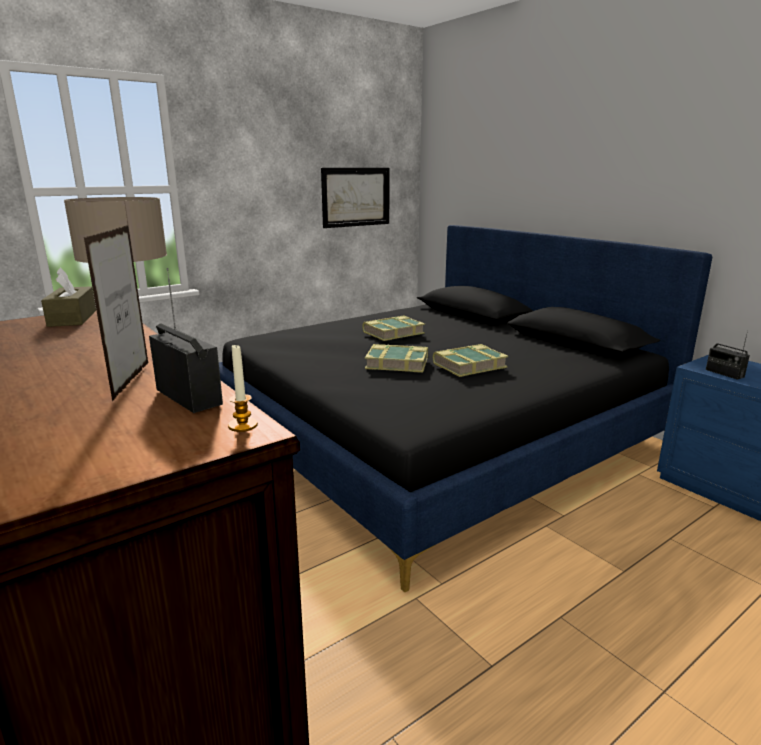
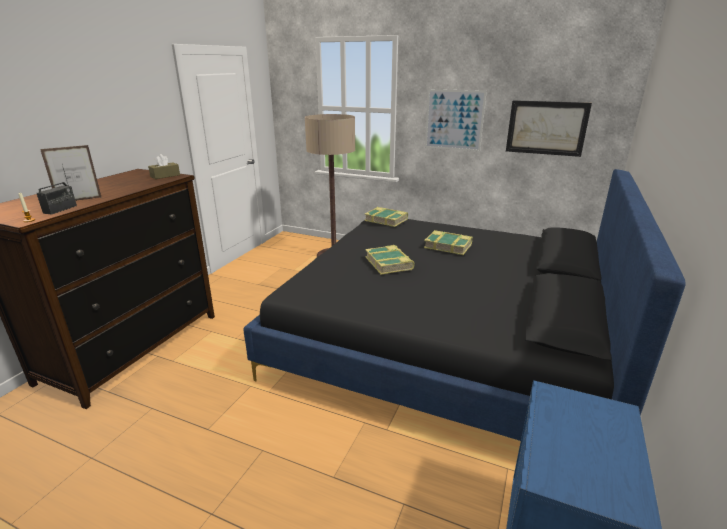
camera: 60 degrees right, 5 degrees up
(261, 196) = (454, 120): none -> picture
(469, 365) = (415, 286): book -> book (386, 220)
(724, 373) = (552, 415): radio -> none

